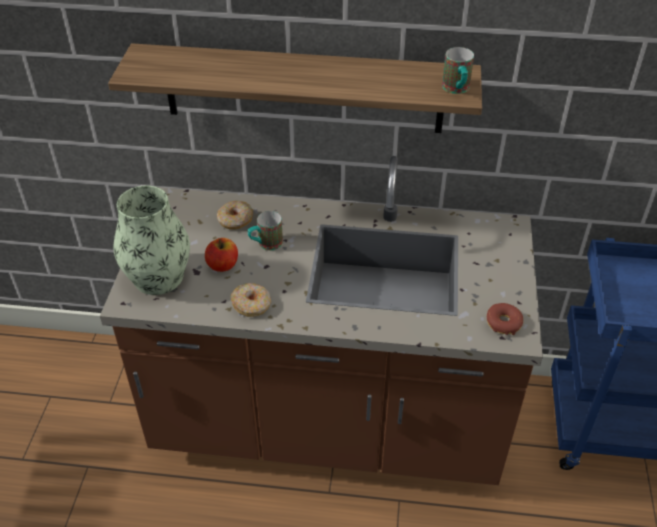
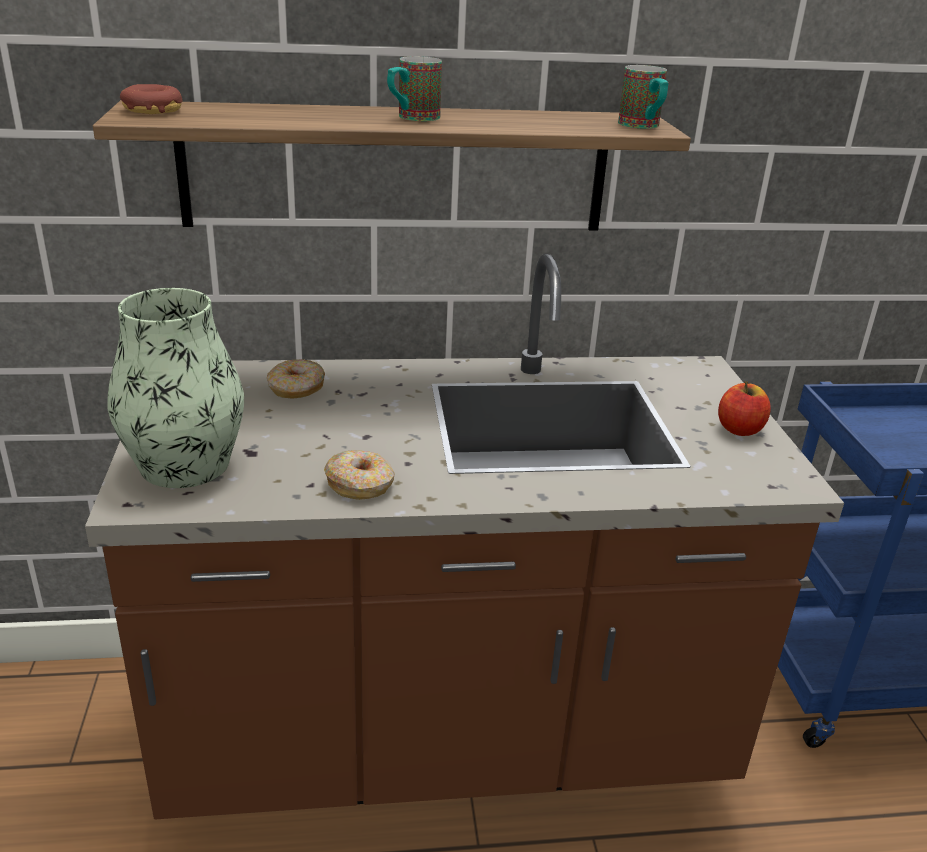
camera: 15 degrees left, 15 degrees down
(223, 265) = (293, 441): apple -> apple (739, 429)
(265, 244) = (355, 411): mug -> mug (412, 118)
(503, 323) = (762, 469): donut -> donut (152, 110)

